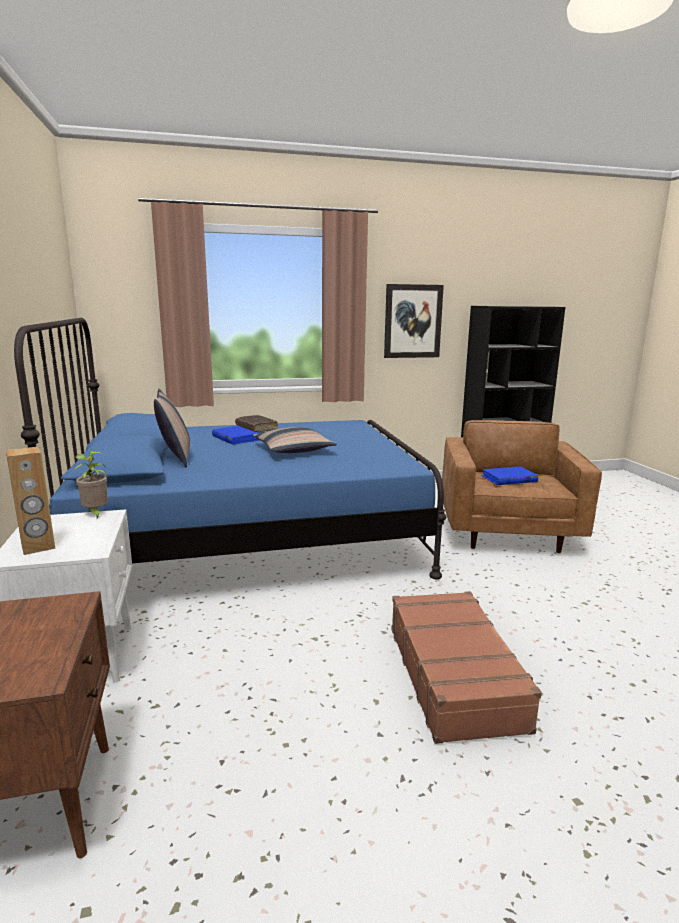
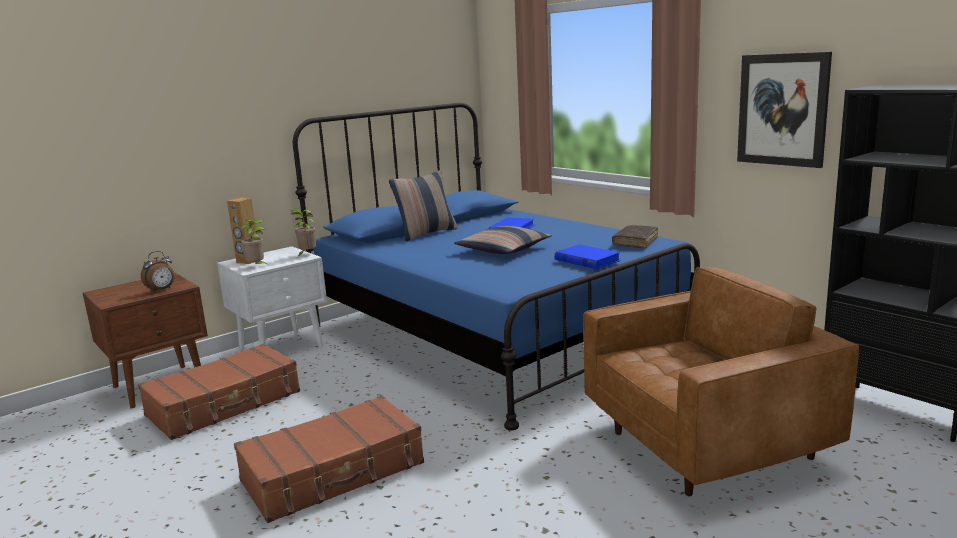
camera: 65 degrees right, 0 degrees up
(57, 622) = (161, 290): none -> alarm clock
(84, 545) = (257, 267): none -> potted plant
(205, 733) = (225, 404): none -> brown suitcase
(256, 428) = (558, 225): brown book -> brown book (635, 242)
(508, 479) = (681, 360): blue book -> blue book (587, 260)

